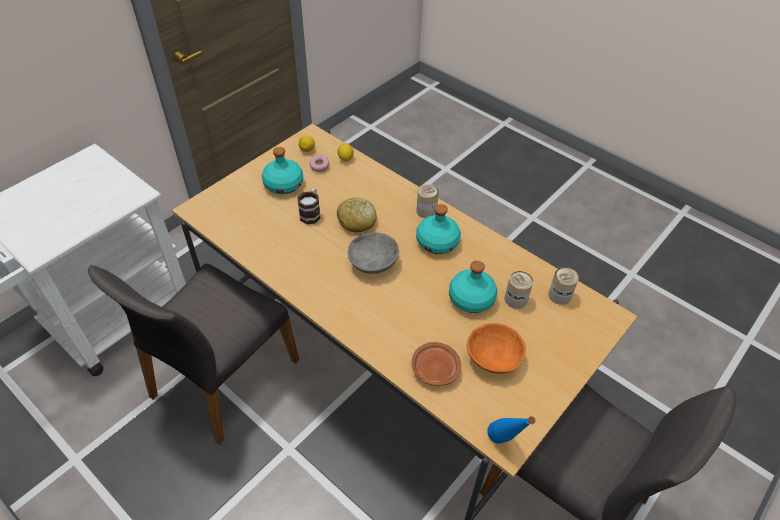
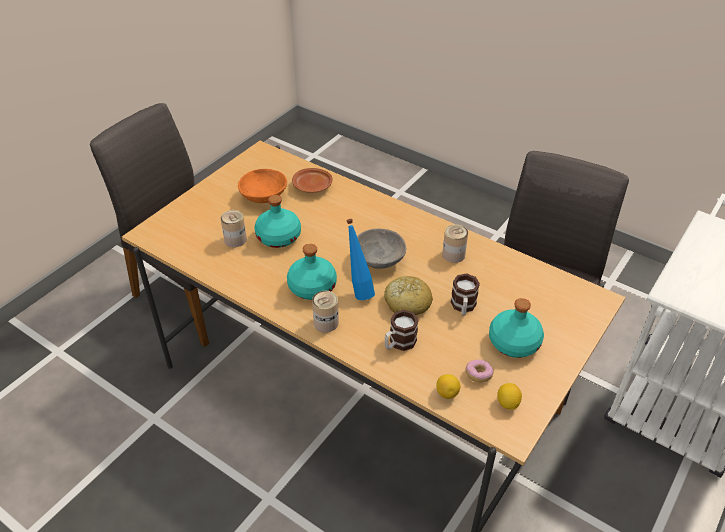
camera: 175 degrees right, 5 degrees down
(371, 191) = (399, 343): none -> mug
(504, 445) = (263, 152): blue bottle -> blue bottle (359, 290)
(559, 295) = (191, 246): can -> can (453, 254)

